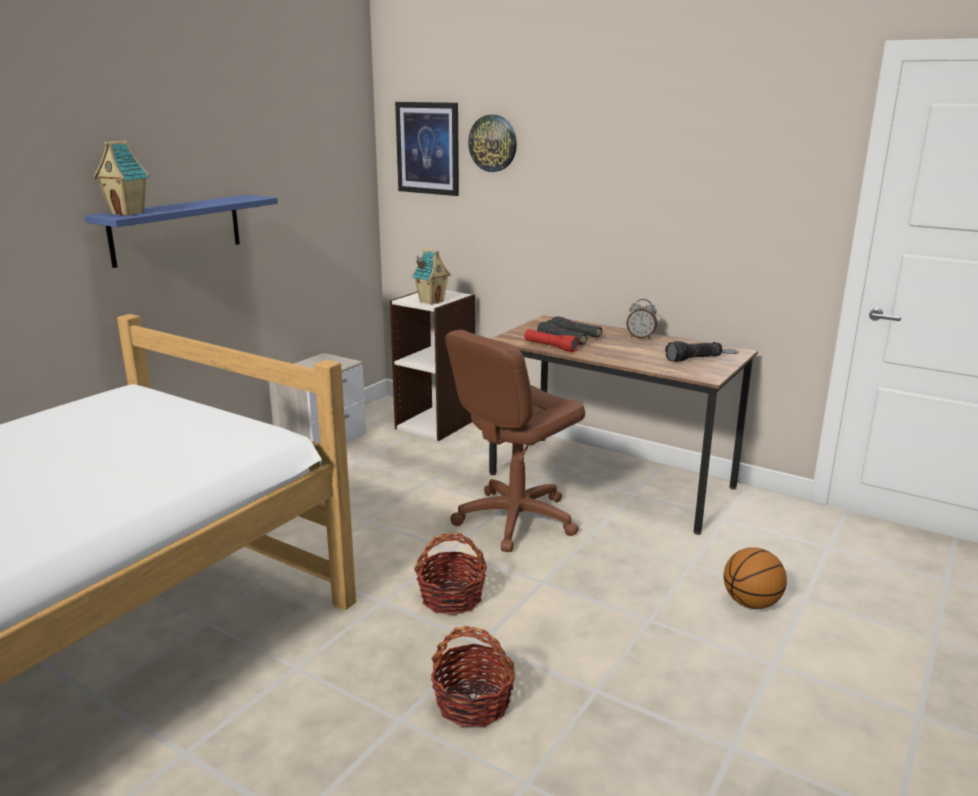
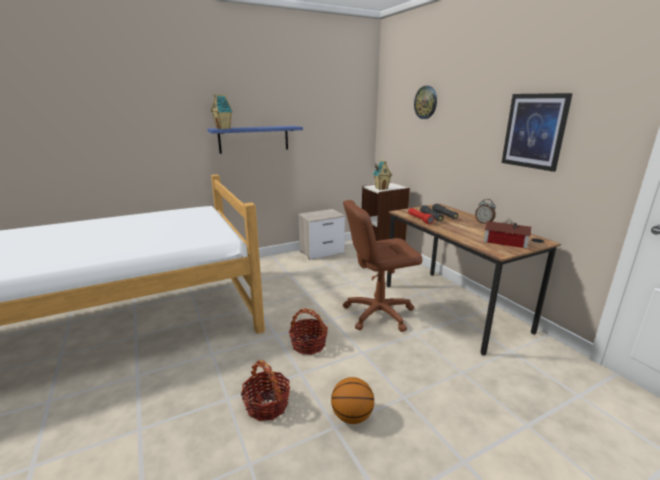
camera: 30 degrees right, 0 degrees up
(428, 148) = (397, 106): picture -> picture (534, 131)
(693, 359) = (504, 241): flashlight -> toy house
(750, 603) = (482, 412): basketball -> basketball (351, 416)

